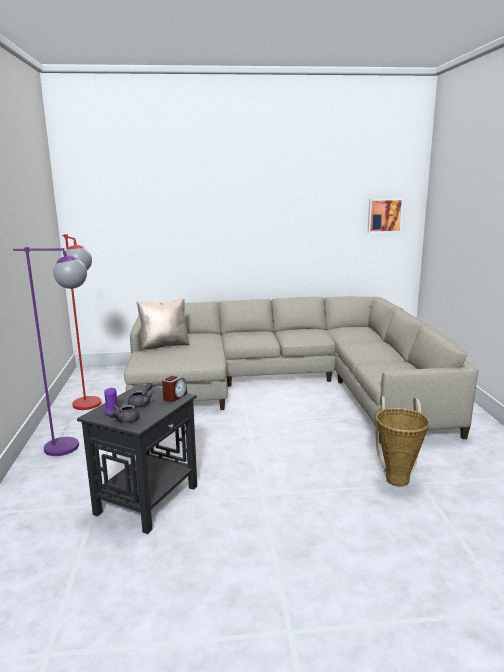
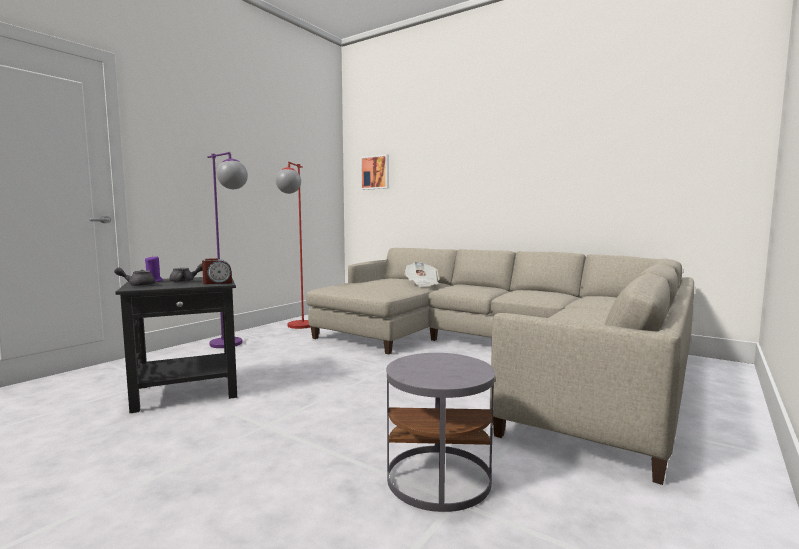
camera: 40 degrees right, 10 degrees down
(164, 345) = (374, 281): beige pillow -> none
(208, 340) = (421, 284): none -> newspaper
(384, 215) = (696, 142): picture -> picture (375, 172)
(397, 477) = (439, 478): basket -> grey side table

